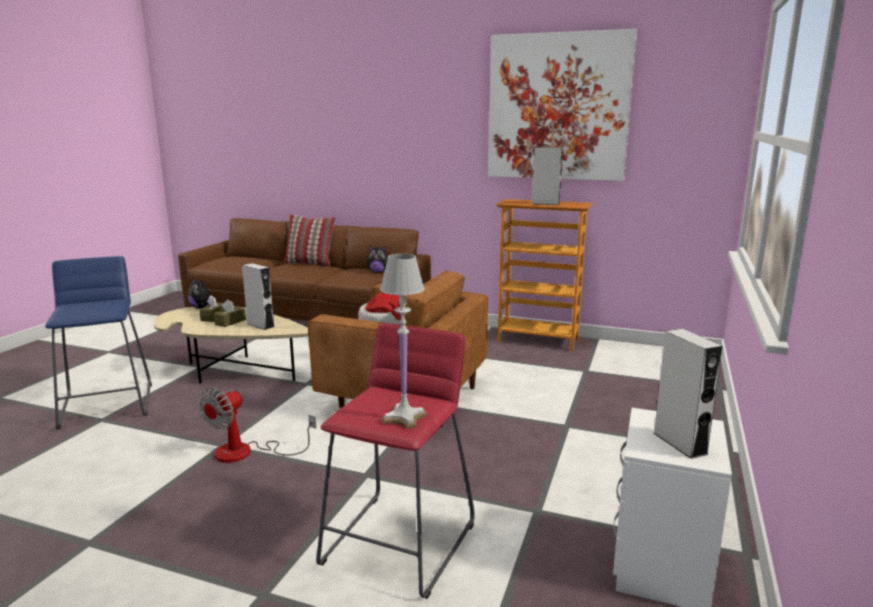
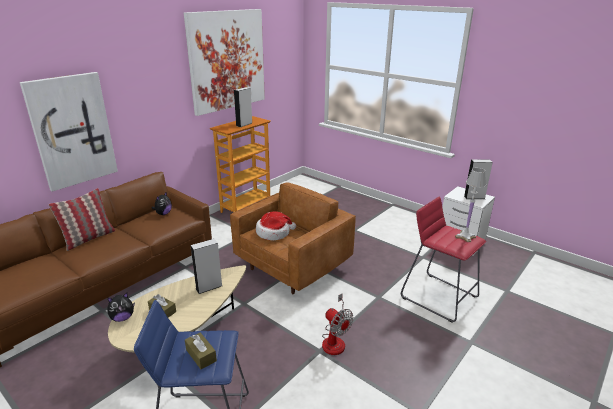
camera: 70 degrees left, 10 degrees up
(230, 322) = (186, 302): brown tissue box -> brown tissue box (201, 355)
(344, 156) = (72, 131): none -> picture

